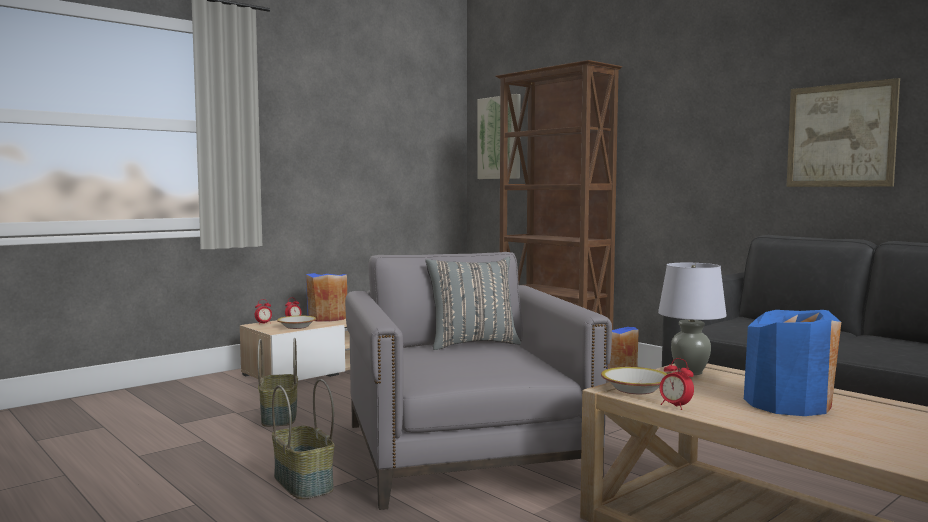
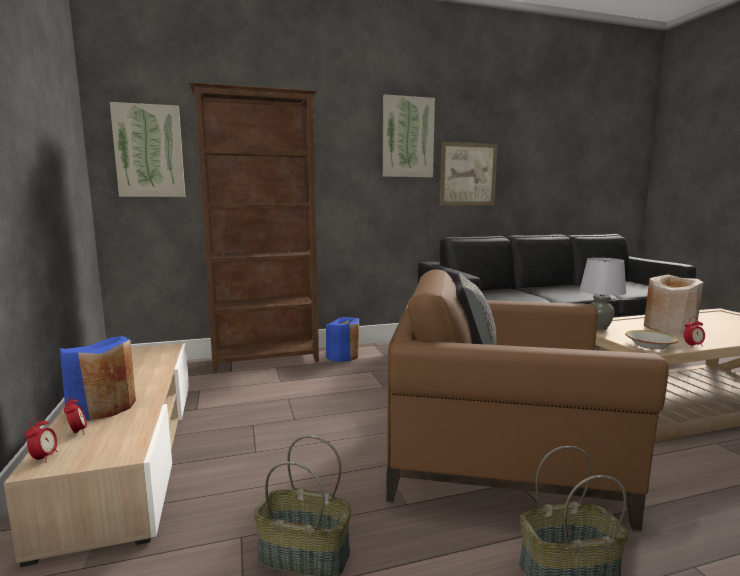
camera: 65 degrees left, 5 degrees up
(296, 326) = (122, 435): bowl -> none
(464, 453) = (499, 455): grey armchair -> brown armchair
(739, 90) = (407, 137): none -> picture
(788, 403) = (669, 328): blue vase -> beige vase

